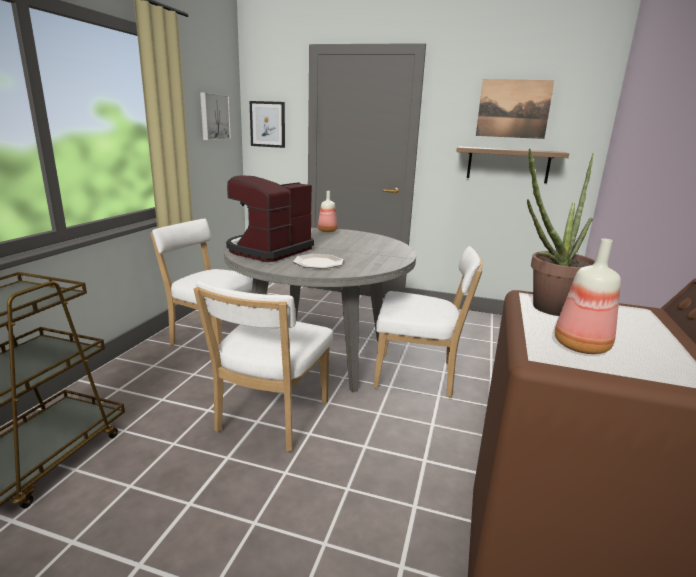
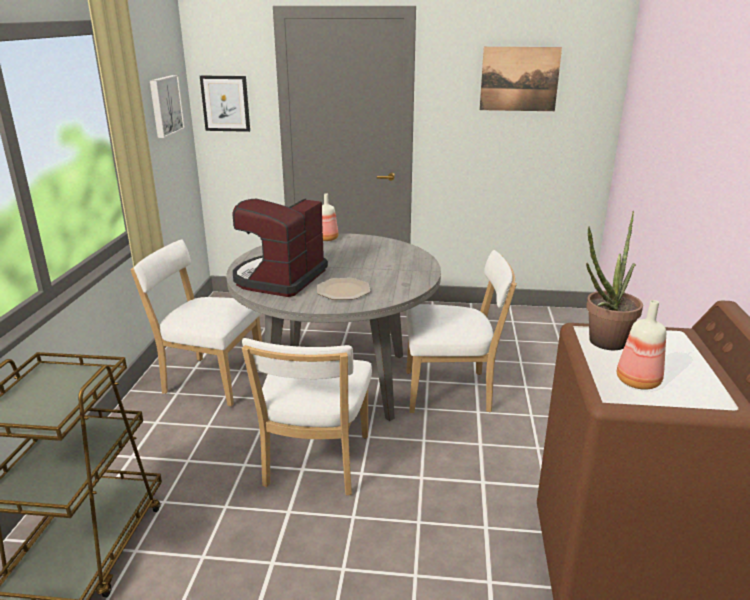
camera: 10 degrees left, 5 degrees up
(508, 164) = (517, 141): shelf -> none

